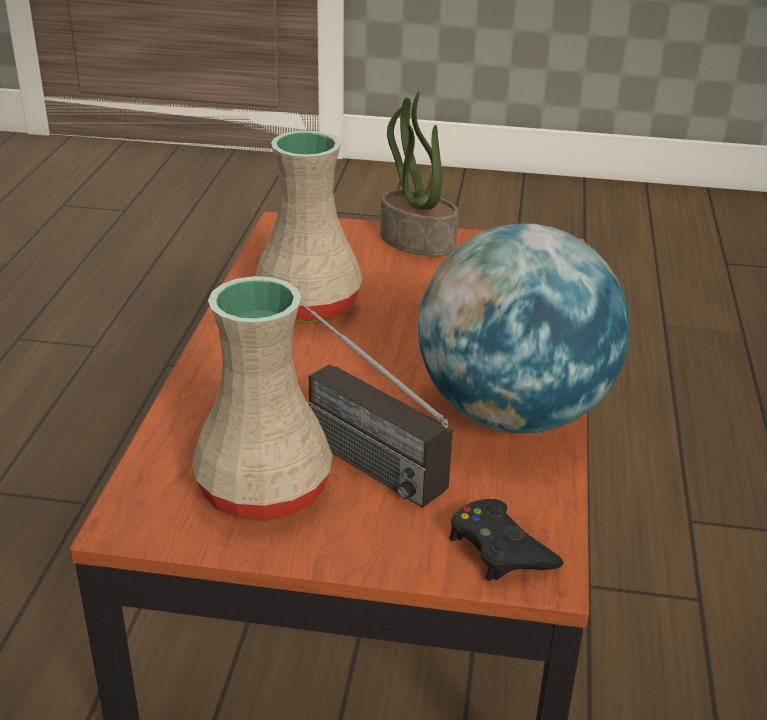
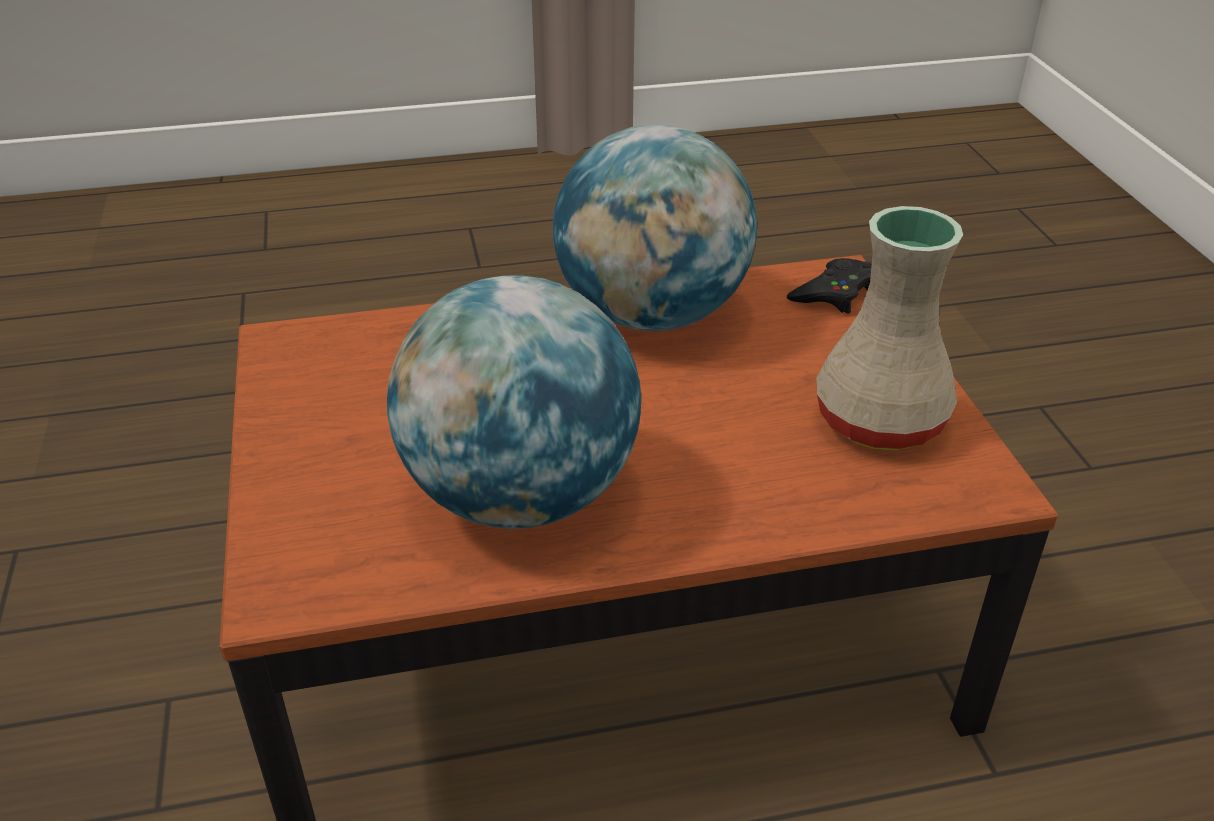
camera: 110 degrees left, 5 degrees up
(309, 304) = (520, 495): beige vase -> globe
(343, 448) = (780, 394): radio -> none
(416, 242) = (296, 449): potted plant -> none

